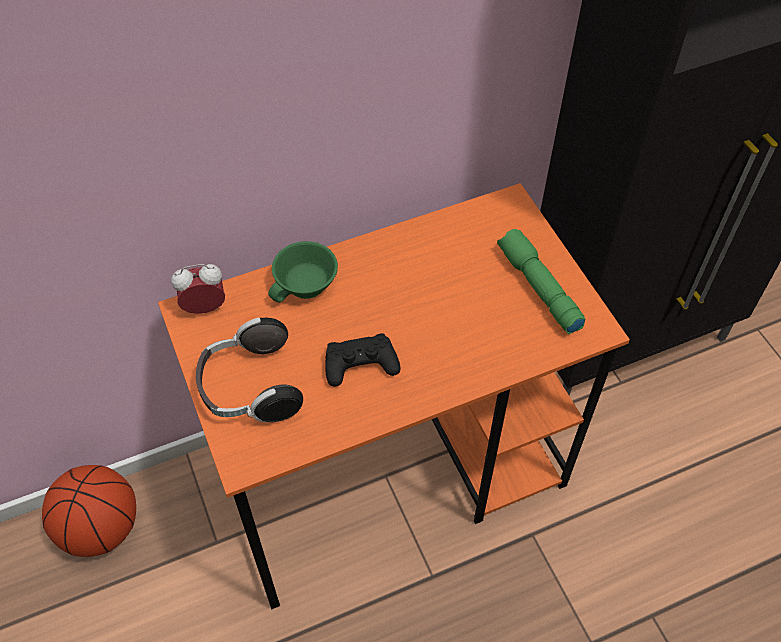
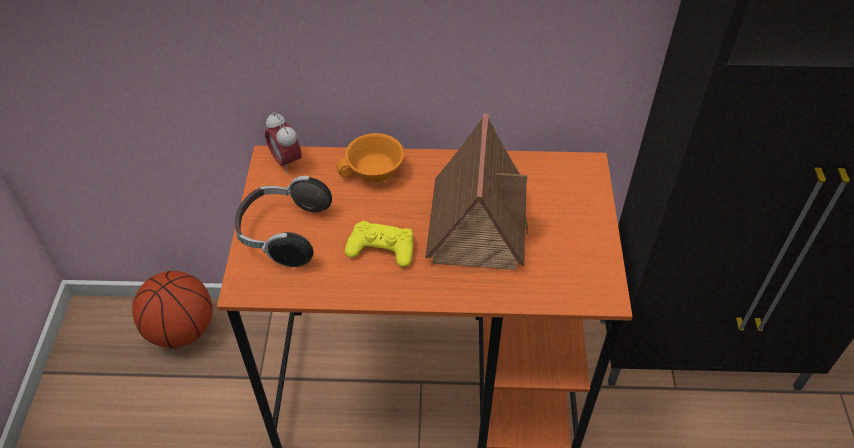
camera: 25 degrees right, 5 degrees down
(205, 307) = (286, 161): alarm clock -> alarm clock turned 135 degrees counterclockwise
(306, 286) = (374, 173): green cup -> orange cup
(360, 364) = (381, 248): black game controller -> yellow game controller
(439, 300) = (477, 222): none -> toy house
(537, 288) = (571, 242): green flashlight -> none

